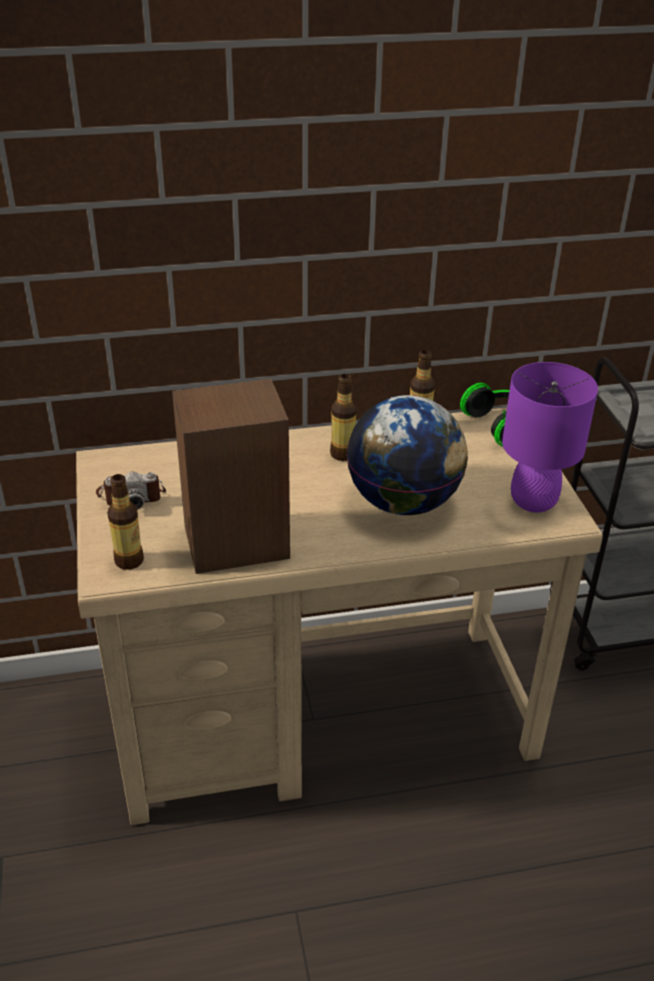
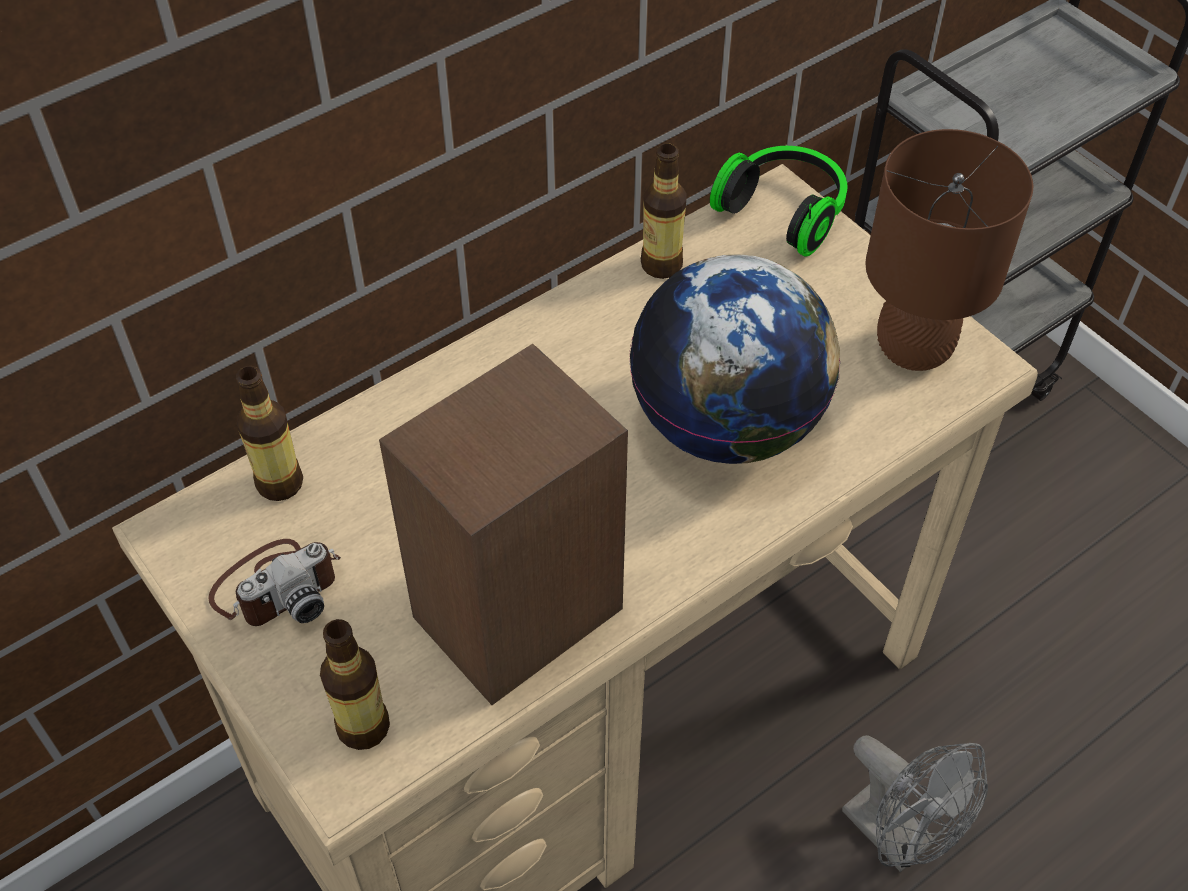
camera: 25 degrees left, 15 degrees up
(342, 454) = (575, 362): bottle -> bottle (280, 483)
(471, 849) = (899, 838): none -> grey fan
(531, 504) = (912, 353): purple table lamp -> brown table lamp

